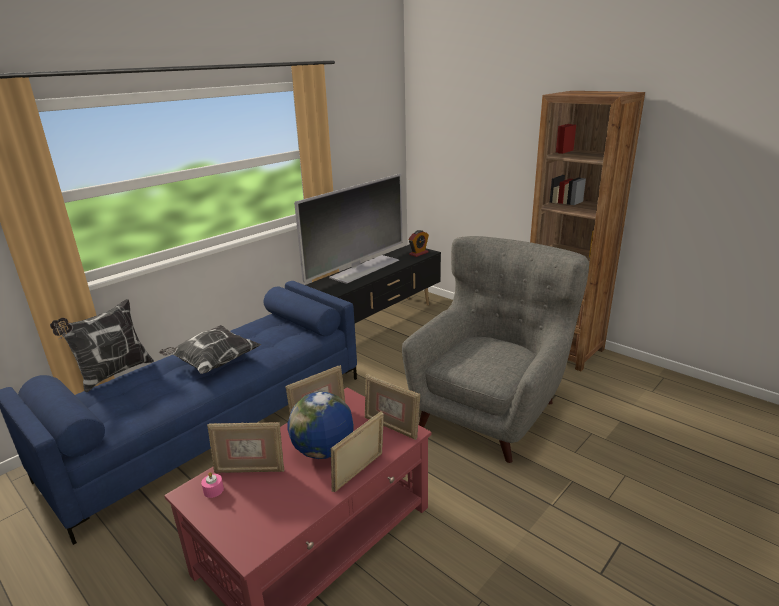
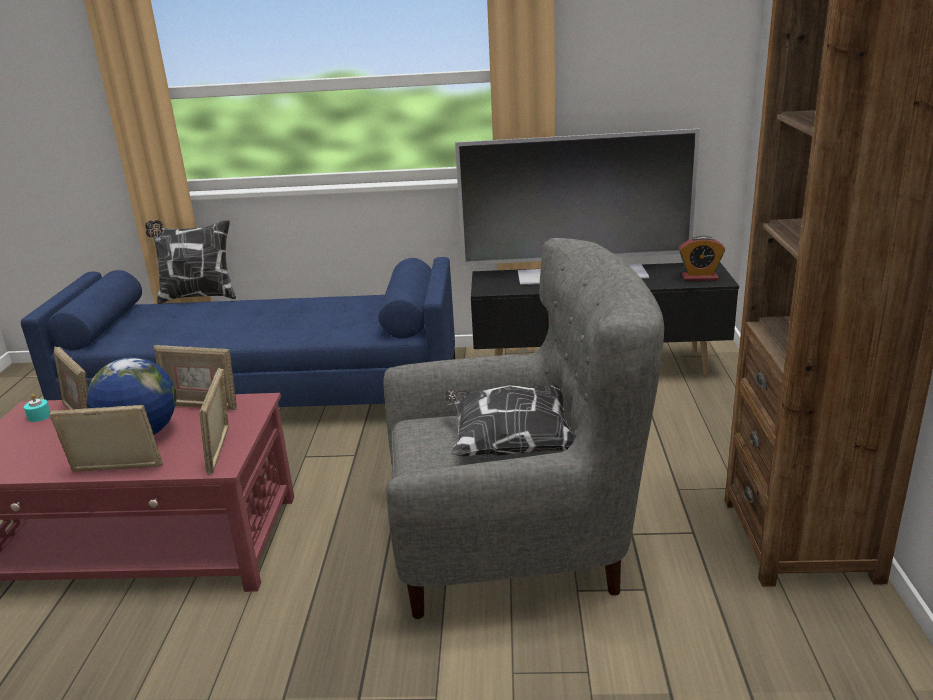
camera: 50 degrees right, 0 degrees up
(213, 363) = (263, 319): pillow -> pillow (510, 444)
(213, 490) = (39, 416): pink candle -> turquoise candle

